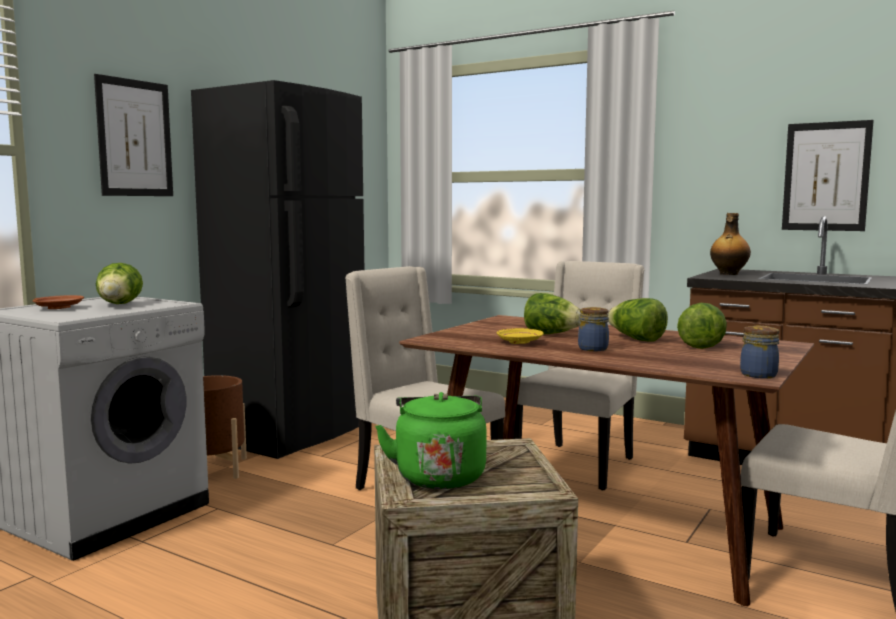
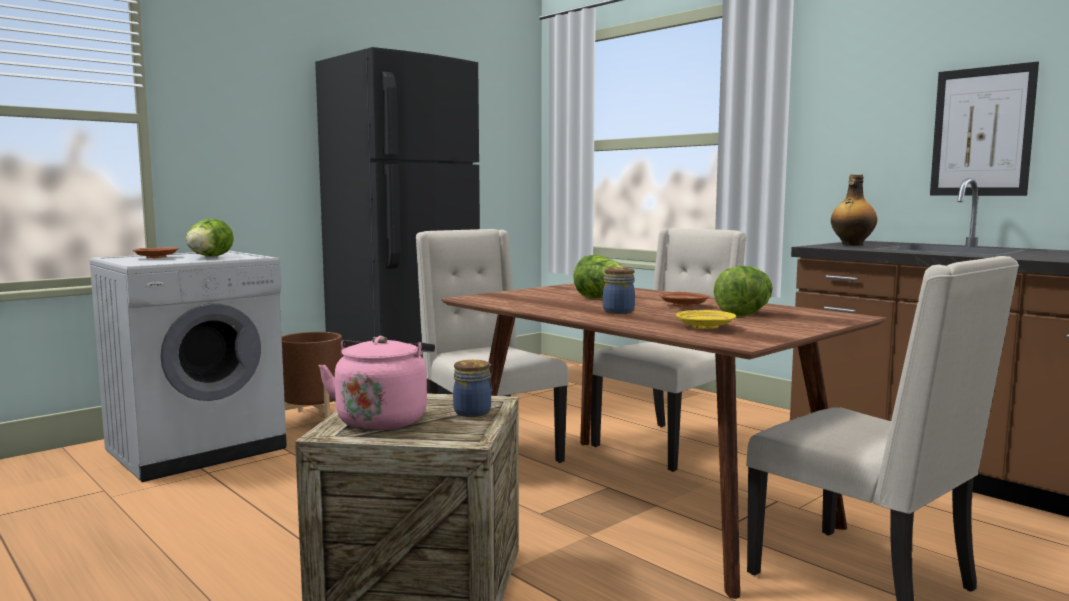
camera: 15 degrees right, 0 degrees up
(135, 138) = (257, 107): picture -> none
(438, 476) = (383, 420): green kettle -> pink kettle
(519, 342) = (555, 303): yellow plate -> yellow plate (705, 327)
(636, 339) = (684, 306): lettuce -> brown plate
(759, 374) = (751, 340): jar -> jar (474, 412)

